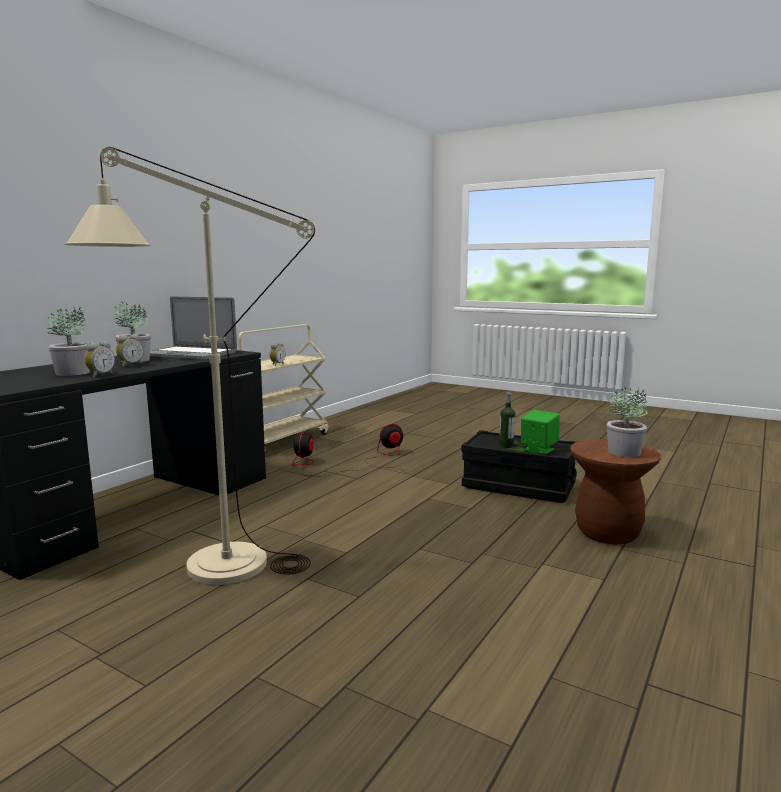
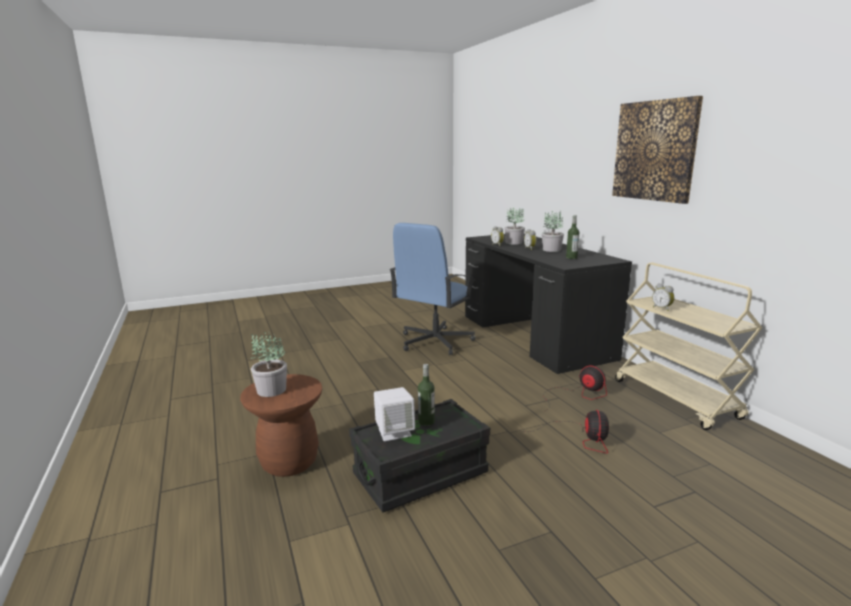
camera: 125 degrees right, 5 degrees up
(183, 221) = (655, 151): none -> picture
(189, 354) = (571, 257): laptop -> bottle
(204, 565) = (434, 342): beige floor lamp -> blue office chair
(538, 449) = (394, 432): green speaker -> white speaker

